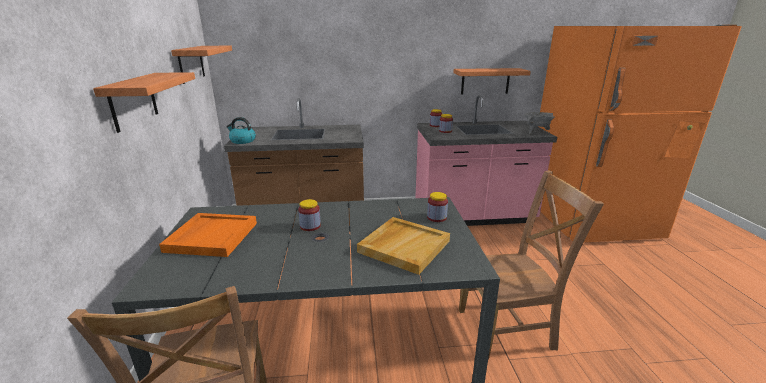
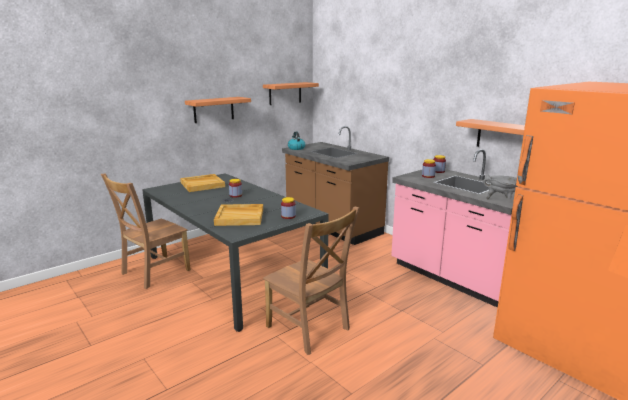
camera: 55 degrees right, 5 degrees down
(212, 236) = (202, 184): orange tray -> beige tray

